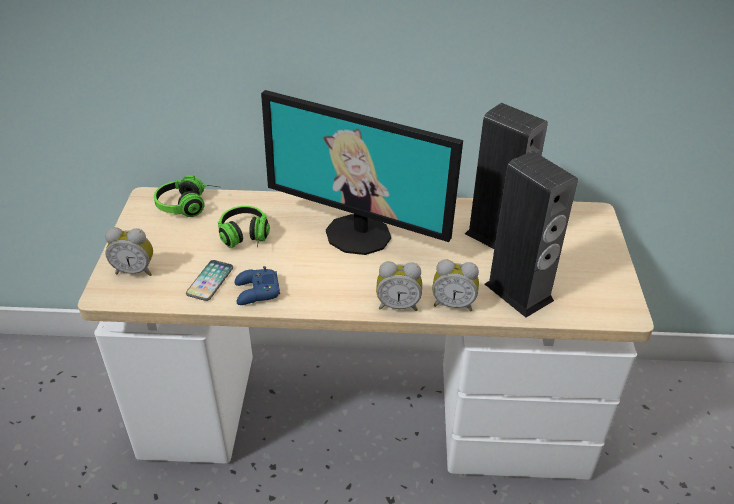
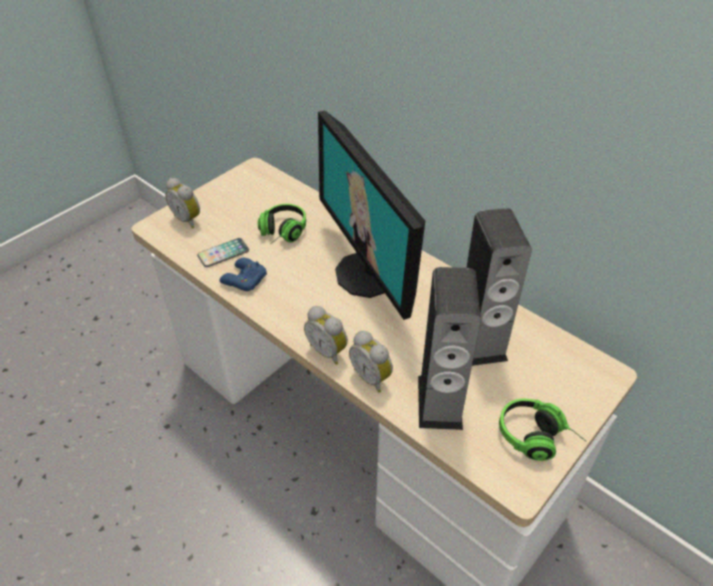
camera: 40 degrees right, 5 degrees up
(189, 205) = (273, 188): headphones -> headphones (538, 439)

